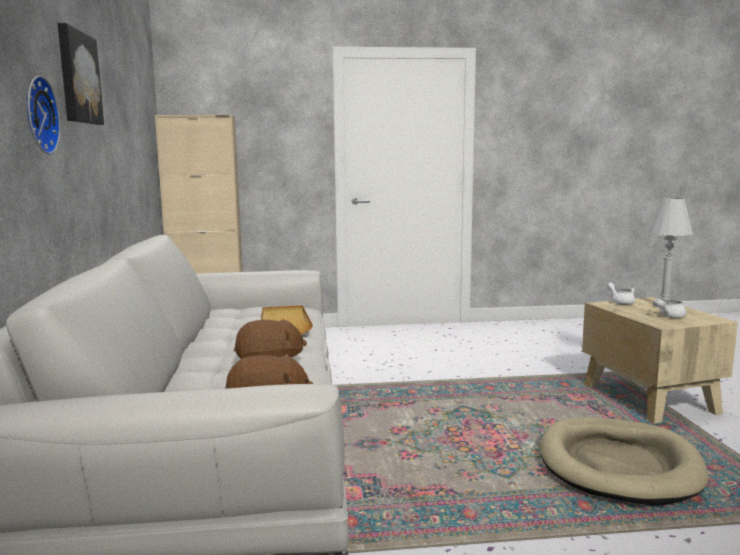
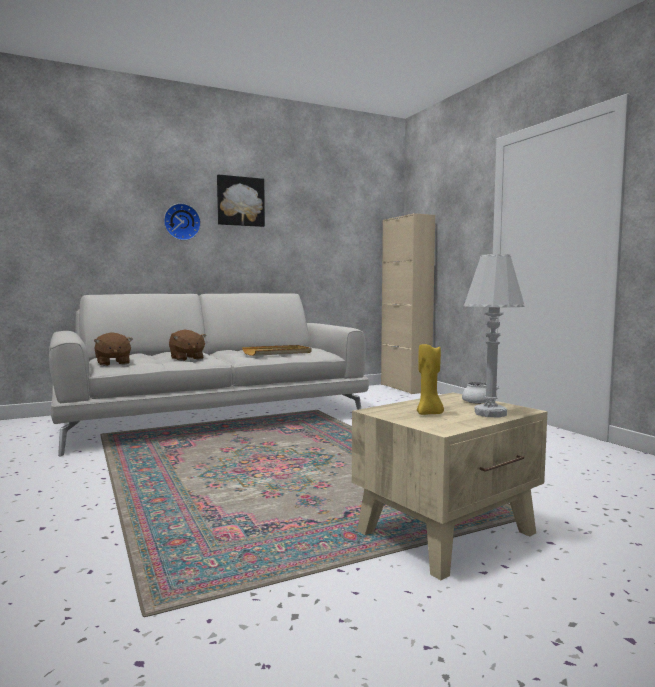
camera: 70 degrees right, 5 degrees down
(618, 465) = (239, 513): beige dog bed -> none
(669, 316) = (429, 414): white teapot -> yellow candle

